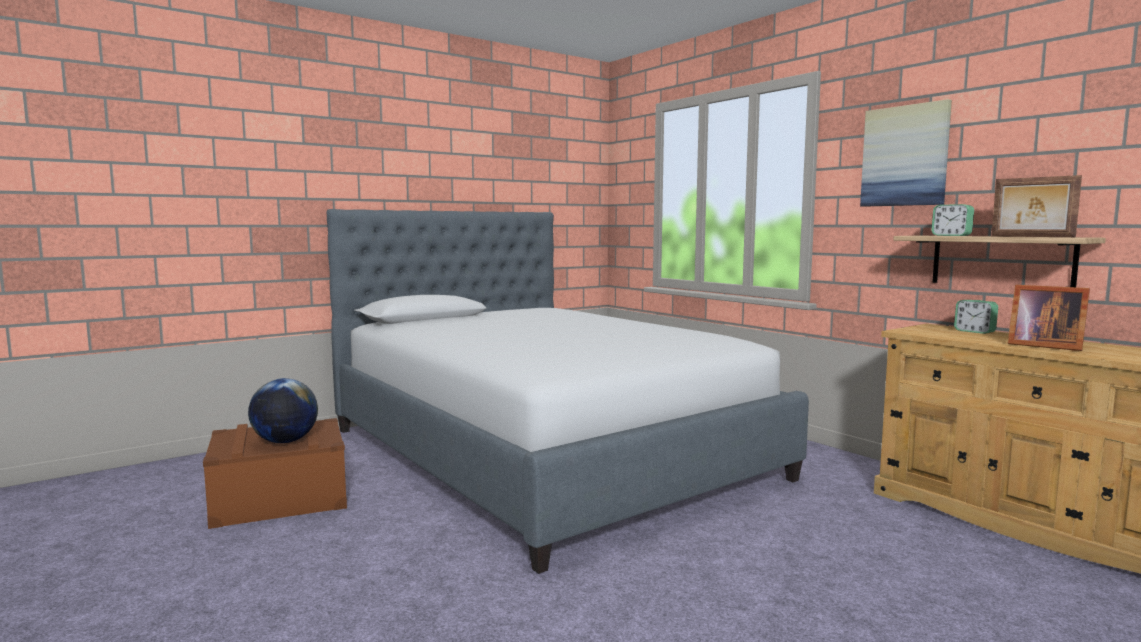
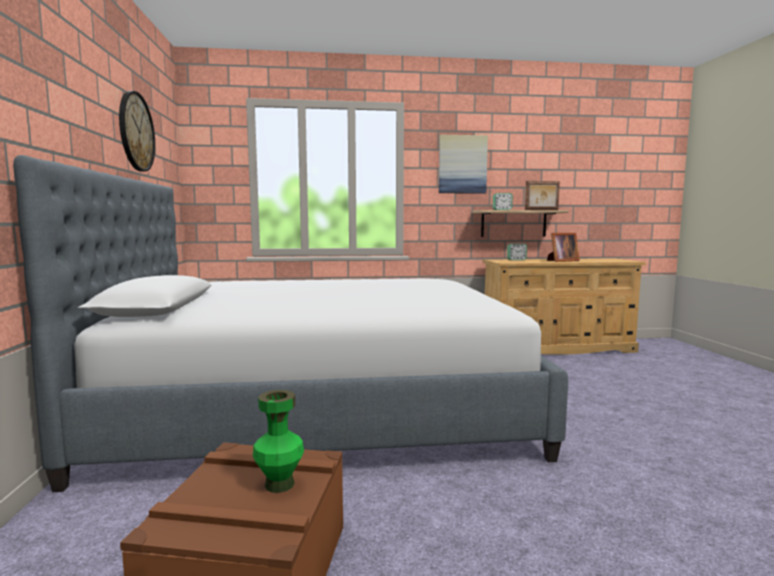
camera: 60 degrees left, 0 degrees up
(285, 441) = (280, 484): globe -> green vase
(508, 166) = (136, 132): none -> wall clock

